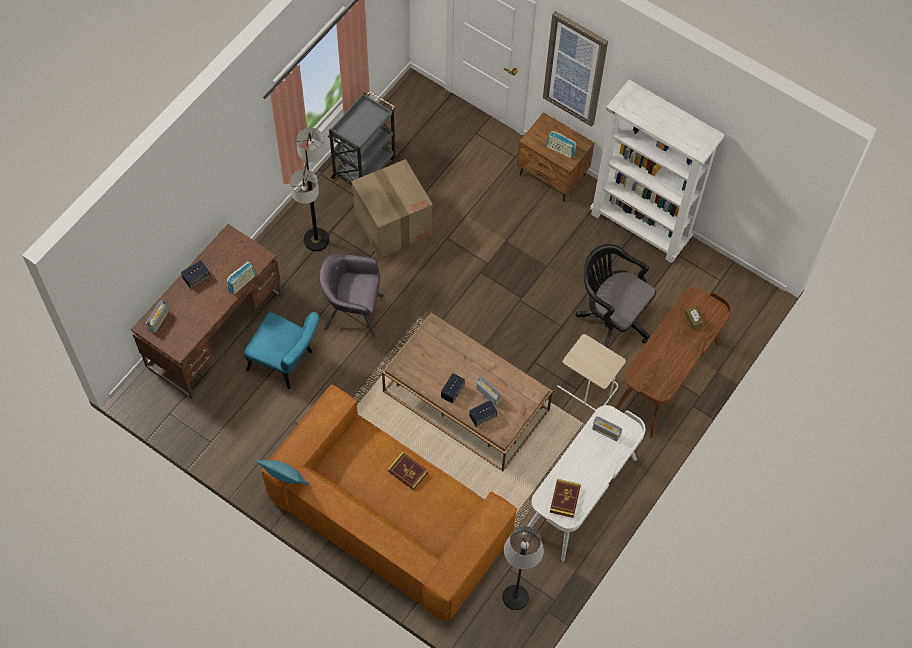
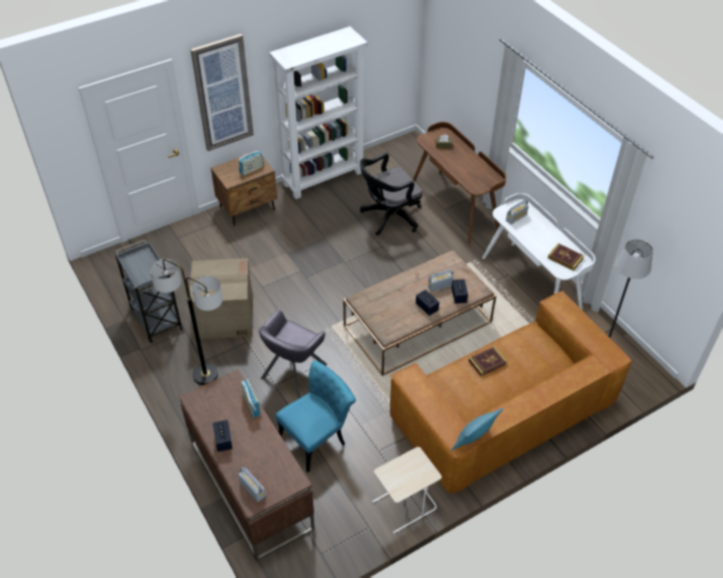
camera: 65 degrees left, 15 degrees down
(587, 386) = (440, 249): beige side table -> beige side table (404, 506)

